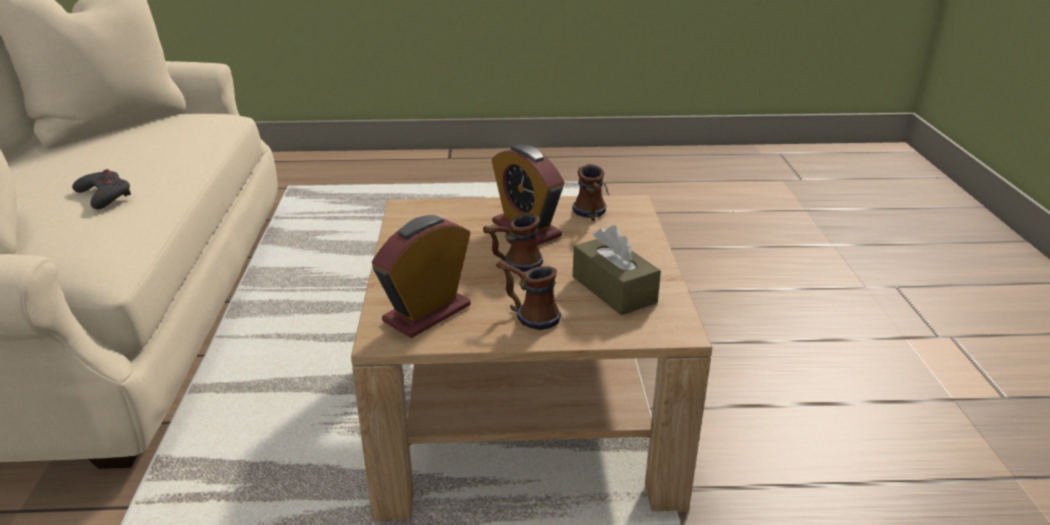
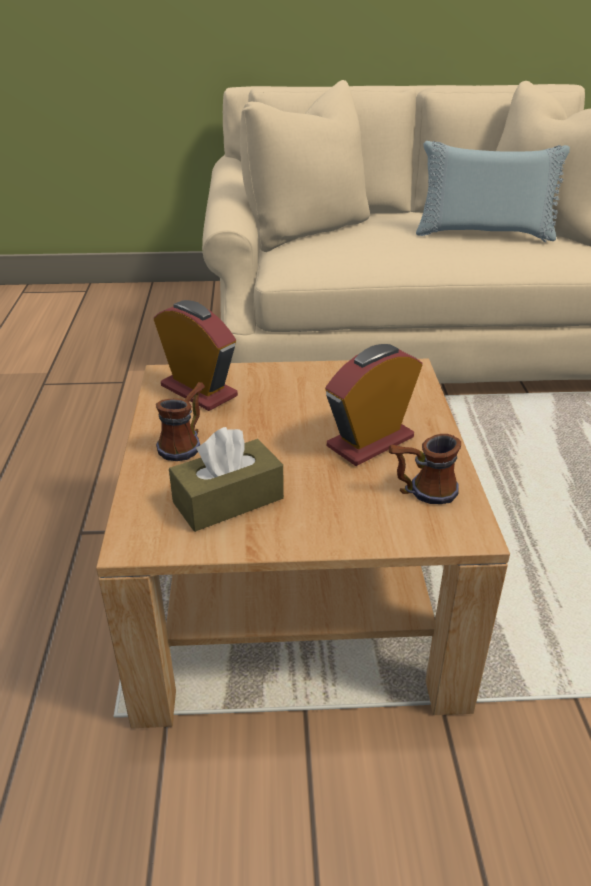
camera: 90 degrees right, 5 degrees up
(104, 195) = (385, 245): grey game controller -> none
(119, 145) = (484, 234): none -> blue pillow
(513, 265) = (286, 434): mug -> none

